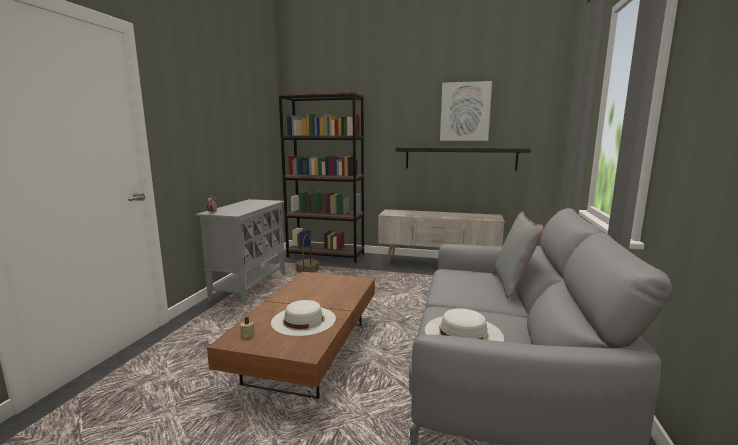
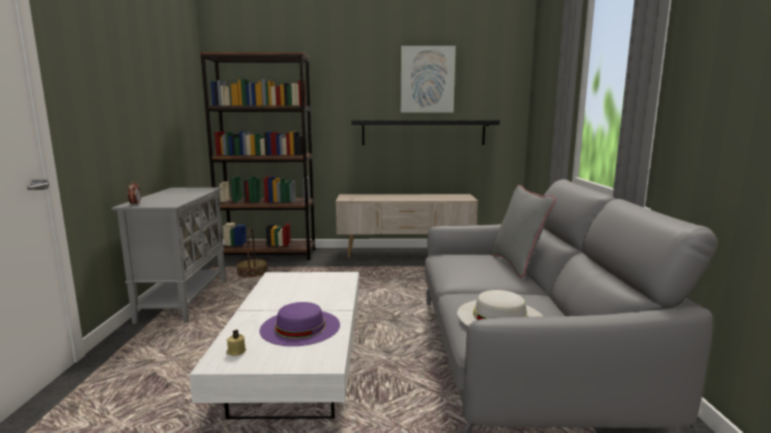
camera: 15 degrees left, 0 degrees up
(303, 320) = (300, 327): white hat -> purple hat
(309, 352) = (298, 367): brown coffee table -> white coffee table

